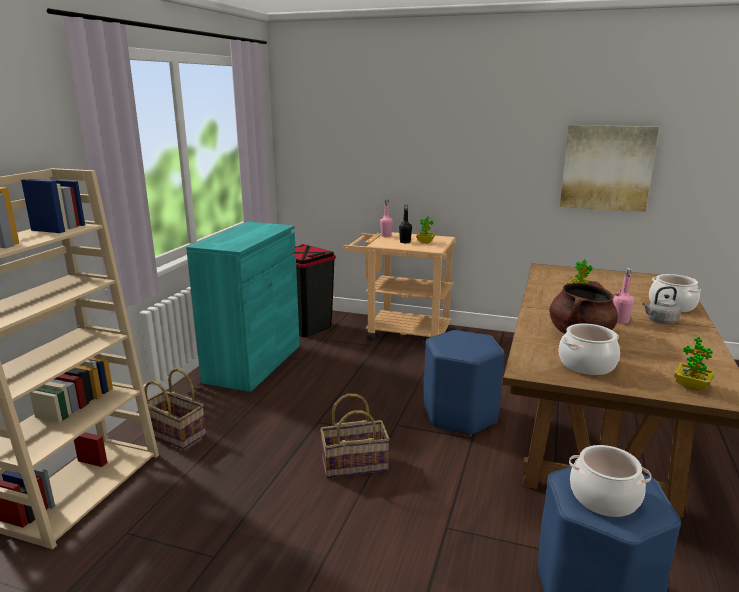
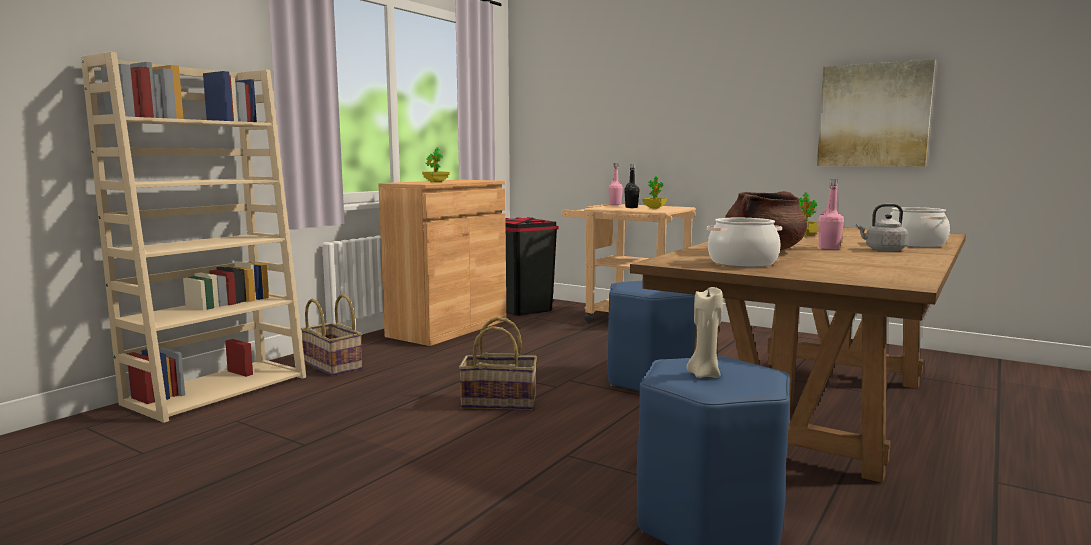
camera: 15 degrees right, 10 degrees down
(253, 363) = (448, 328): turquoise cabinet -> brown cabinet
(604, 497) = (704, 375): cooking pot -> beige candle
(691, 386) = (859, 276): potted plant -> potted plant (436, 182)

